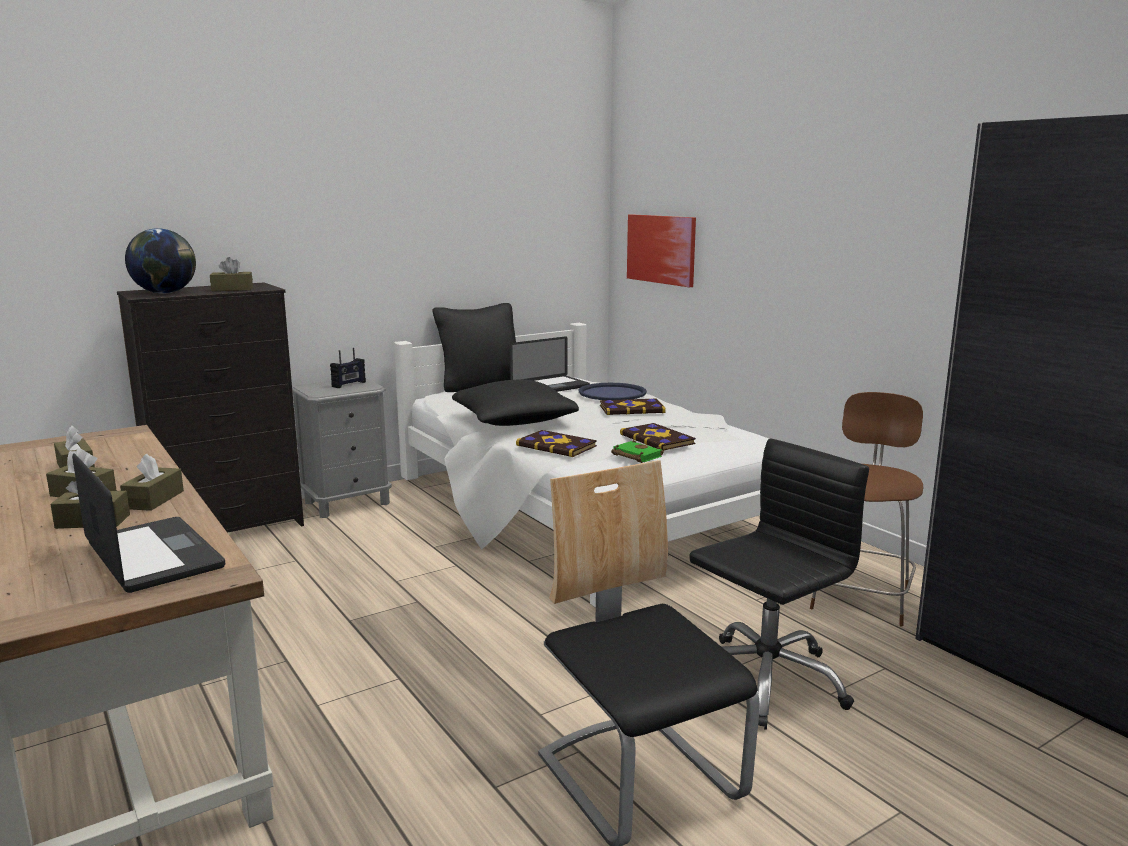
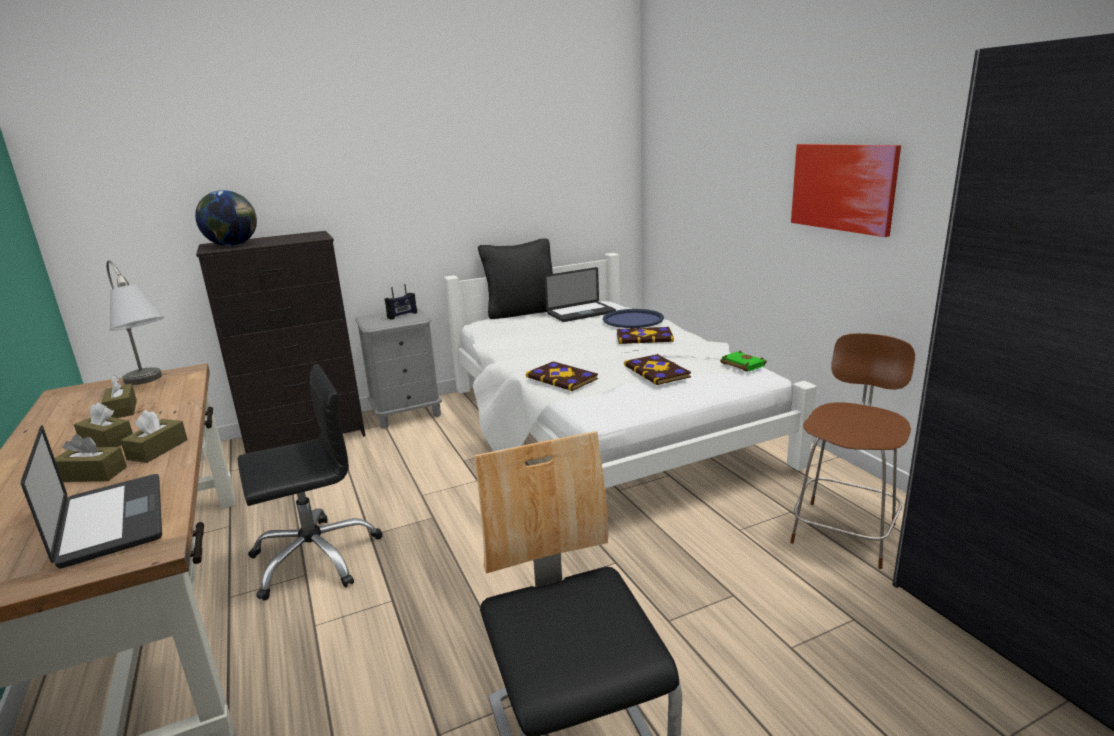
camera: 10 degrees right, 5 degrees up
(89, 444) = (149, 384): none -> grey table lamp
(232, 289) = (290, 240): brown tissue box -> none
(514, 421) = (535, 349): black pillow -> none
(635, 456) = (629, 390): green book -> green book (741, 365)
(661, 249) = (683, 185): picture -> picture (843, 187)
(765, 680) = (728, 626): black office chair -> black office chair (315, 557)

